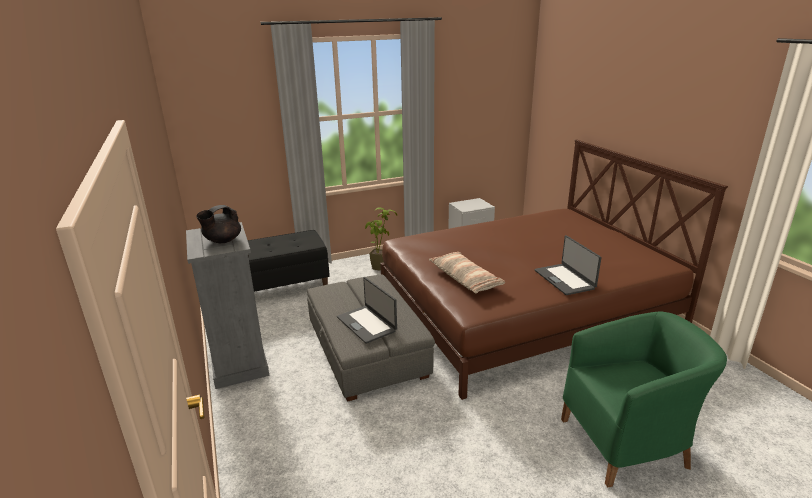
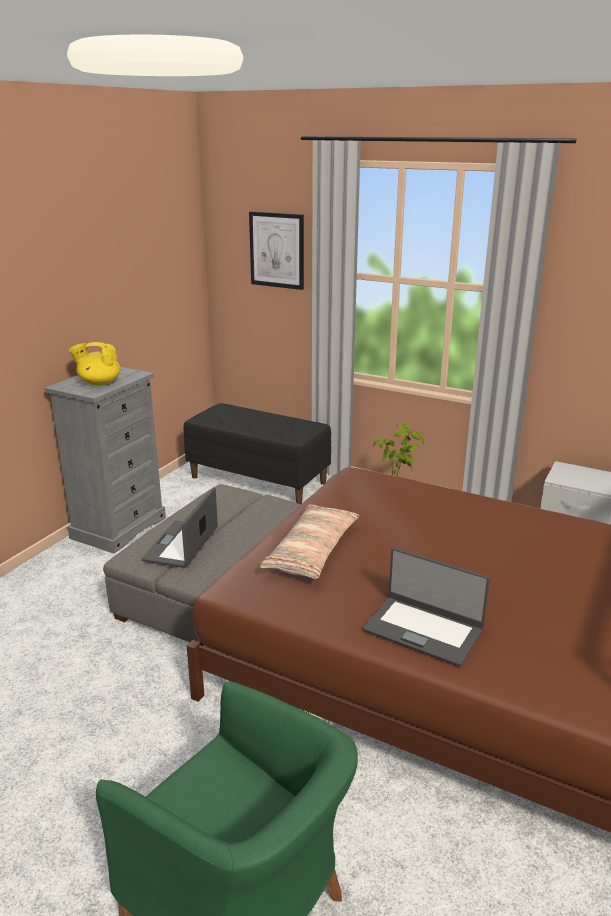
camera: 50 degrees right, 0 degrees up
(222, 241) = (99, 383): black teapot -> yellow teapot
(241, 112) = (277, 250): none -> picture
(565, 279) = (423, 629): laptop -> laptop turned 90 degrees counterclockwise

